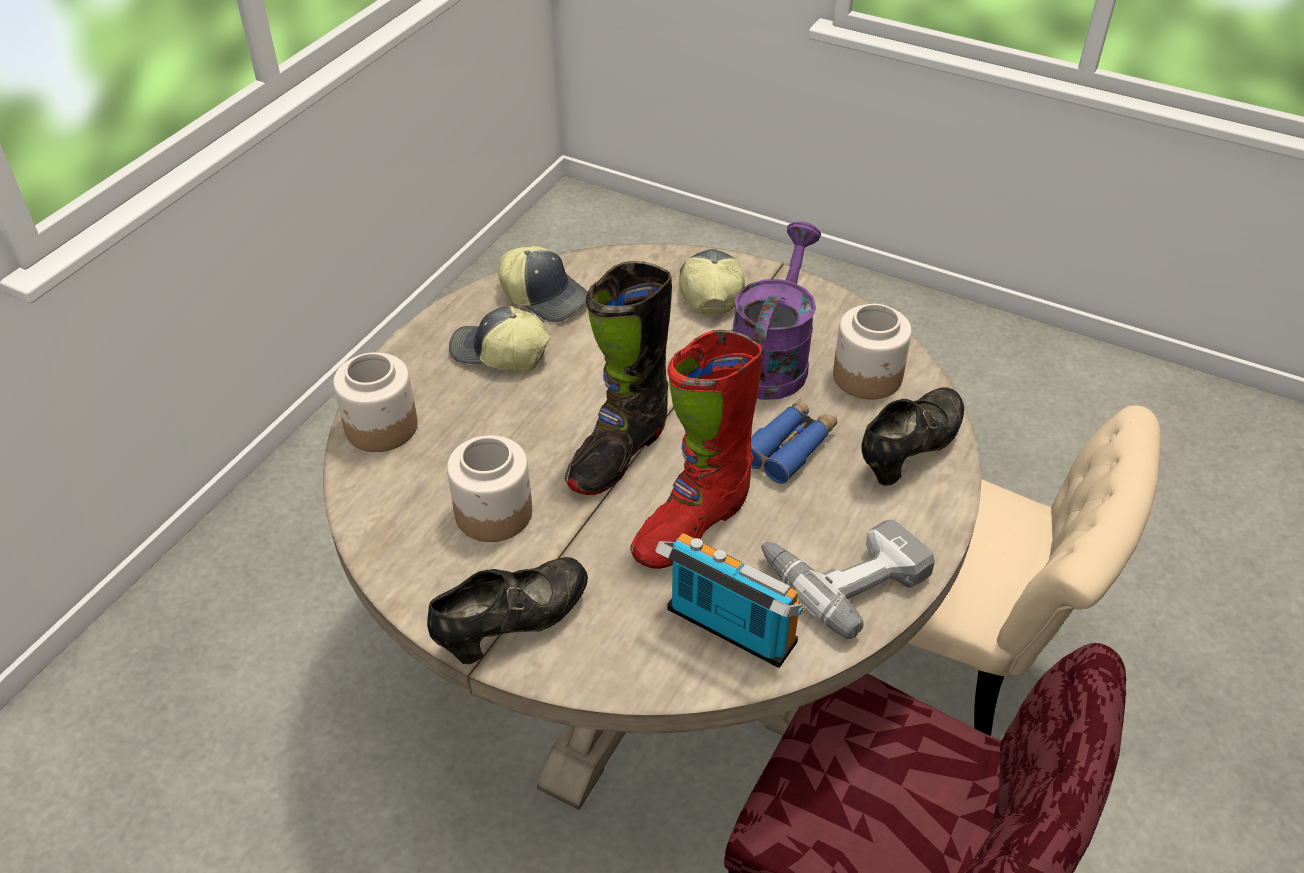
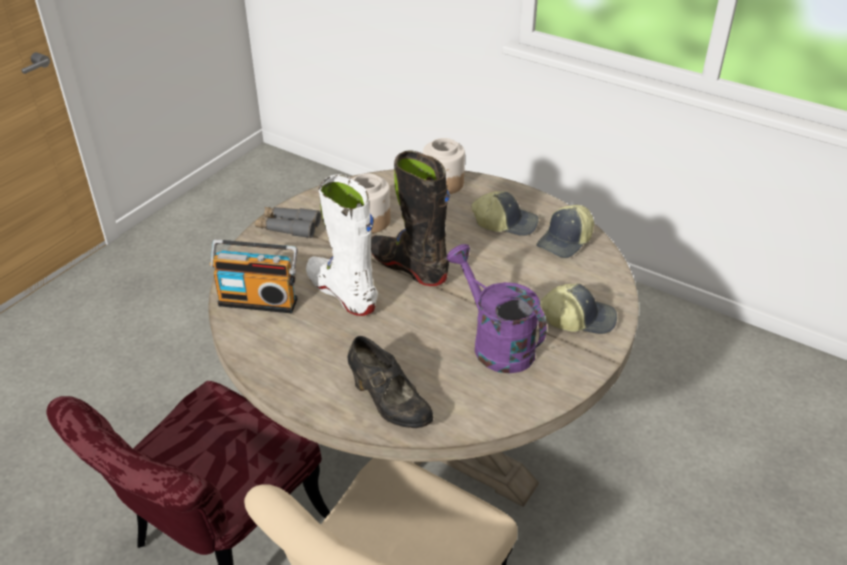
camera: 95 degrees right, 5 degrees down
(499, 354) = (505, 223): cap -> cap turned 75 degrees clockwise
(514, 625) = (288, 227): black shoe -> grey binoculars
(692, 525) = (342, 292): red boot -> white boot
(727, 630) = (259, 300): radio -> radio turned 60 degrees clockwise
(772, 360) = (495, 343): purple watering can -> purple watering can turned 150 degrees counterclockwise
(789, 448) = (402, 342): blue binoculars -> none
(843, 573) = (286, 353): power drill -> none
(868, 377) = (473, 394): jar -> none

